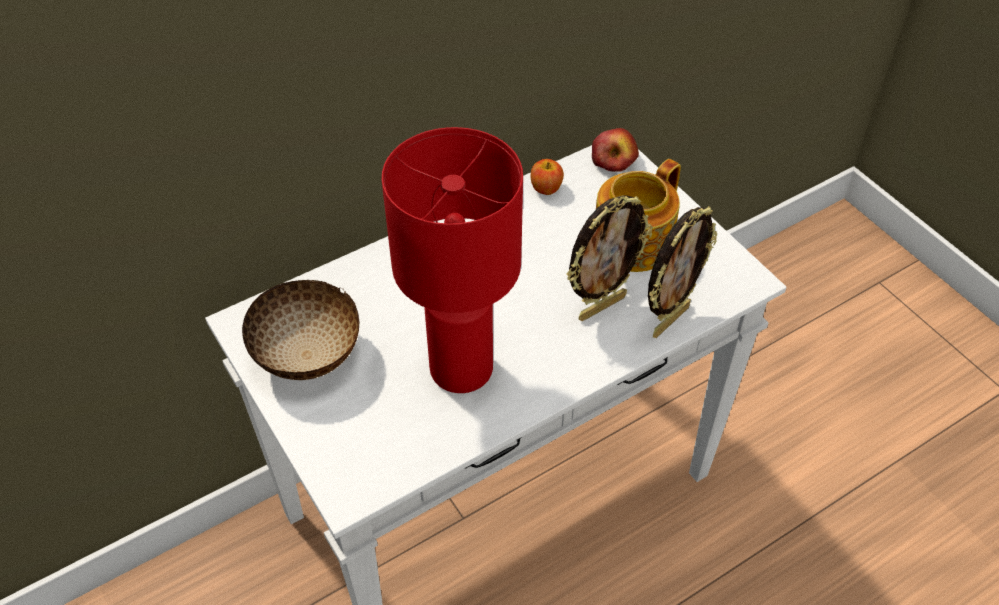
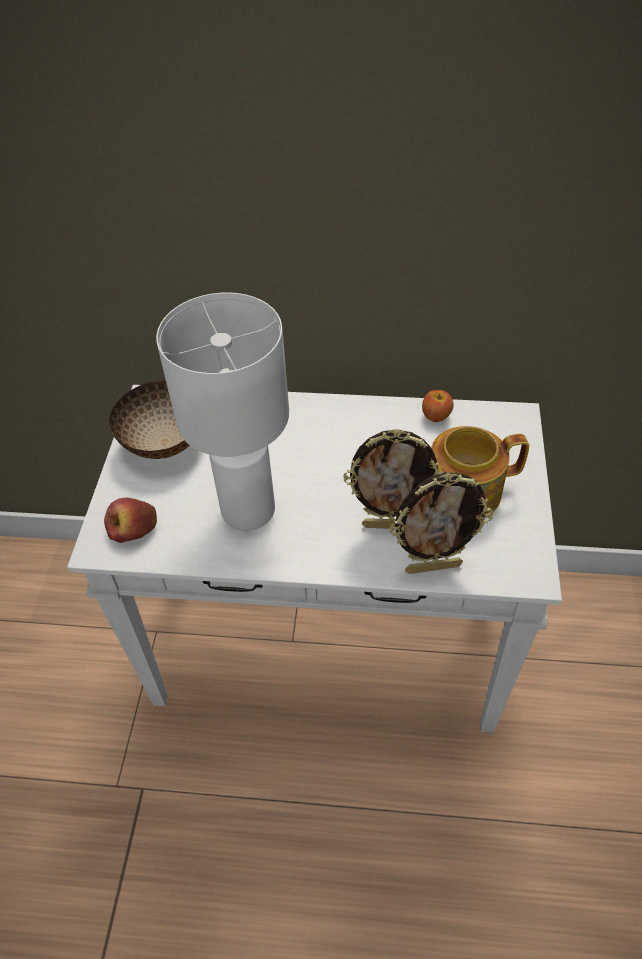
camera: 40 degrees right, 0 degrees up
(459, 369) = (246, 509): red table lamp -> white table lamp
(614, 160) = (511, 421): apple -> apple (133, 528)

